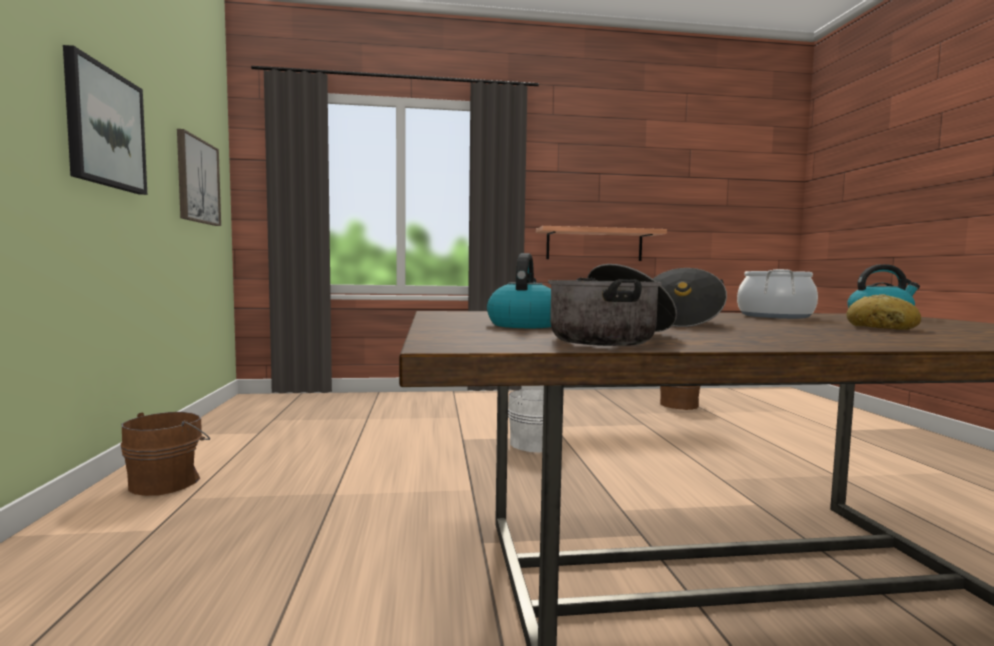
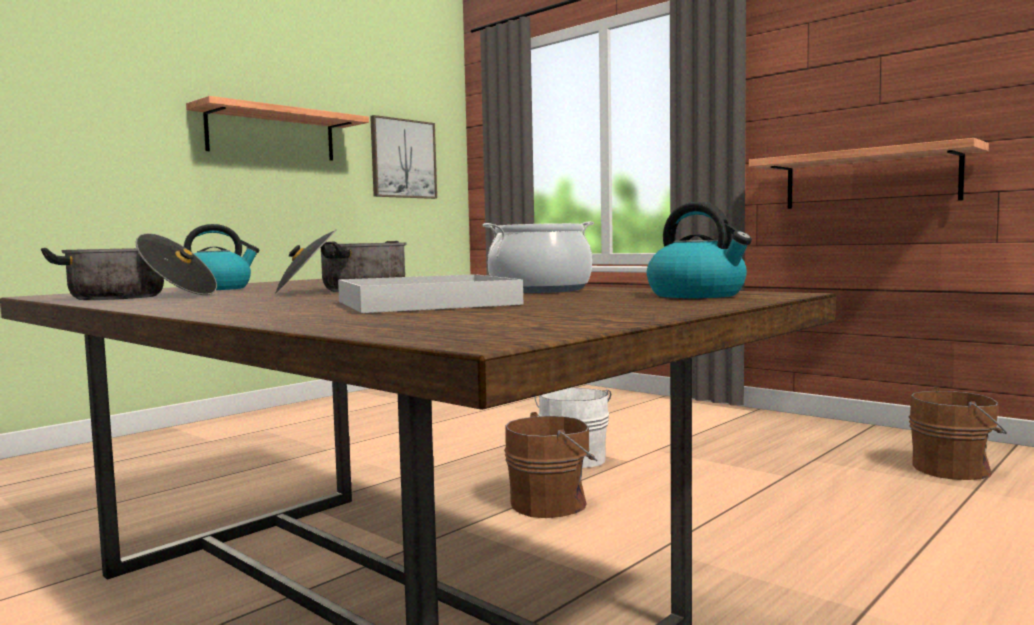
camera: 50 degrees right, 0 degrees up
(105, 128) = (272, 134): picture -> shelf
(168, 482) = (279, 418): brown bucket -> brown bucket (552, 503)
(882, 328) = (426, 303): bread -> white tray

